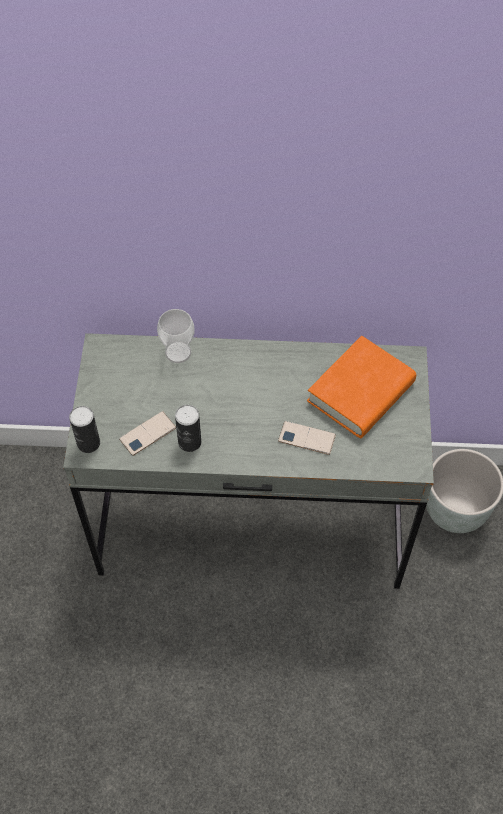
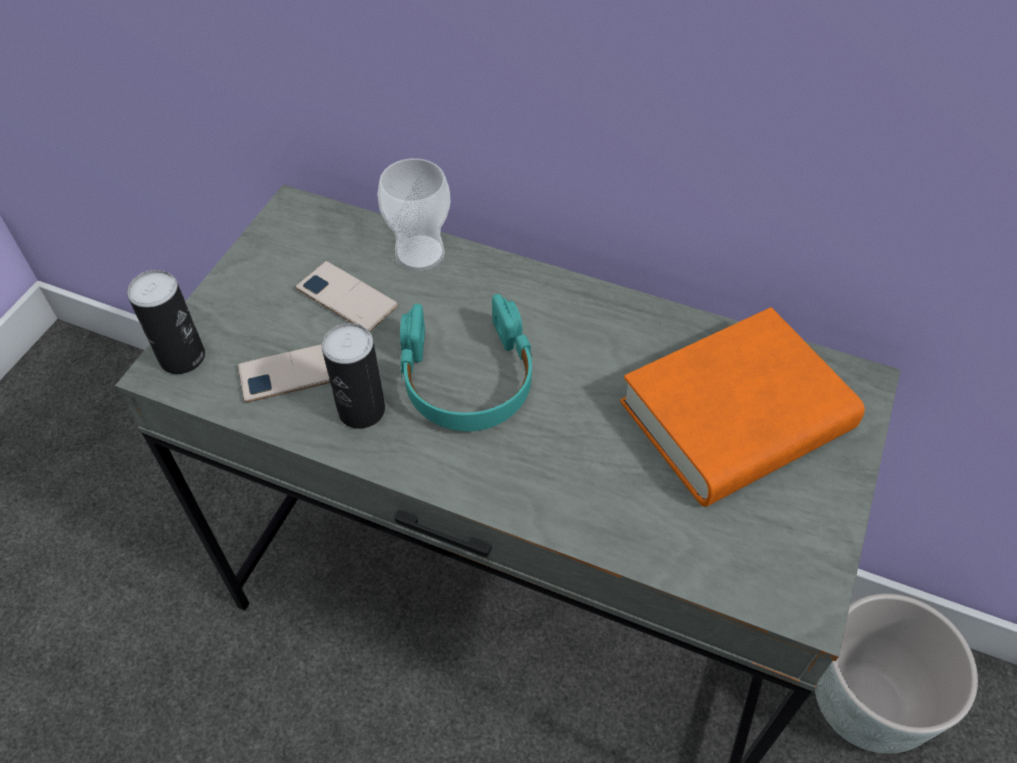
camera: 20 degrees right, 5 degrees down
(232, 411) = (467, 378): none -> turquoise headphones
(307, 438) = (591, 472): phone -> phone (346, 297)

